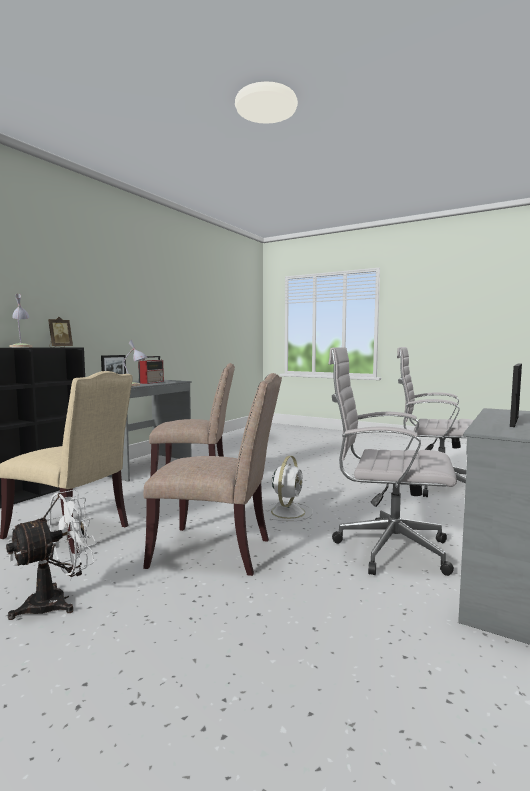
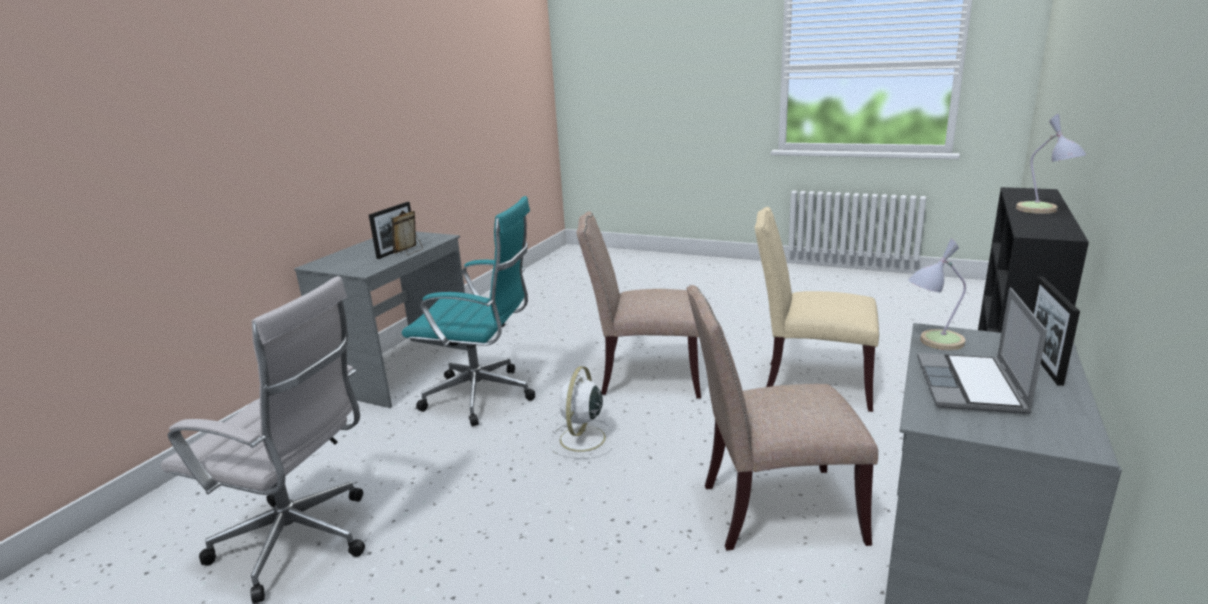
camera: 175 degrees right, 15 degrees up
(57, 601) = (732, 335): white fan -> none
(60, 347) = (1052, 230): picture frame -> picture frame (409, 251)
(152, 382) = (972, 386): radio -> laptop
(386, 549) = (484, 397): white office chair -> turquoise office chair

